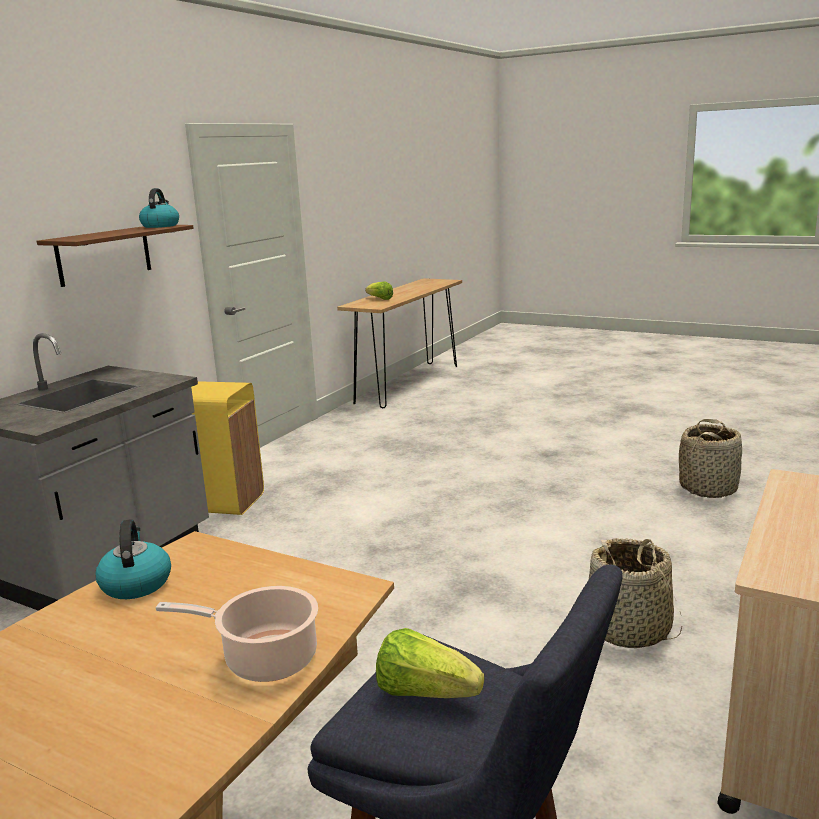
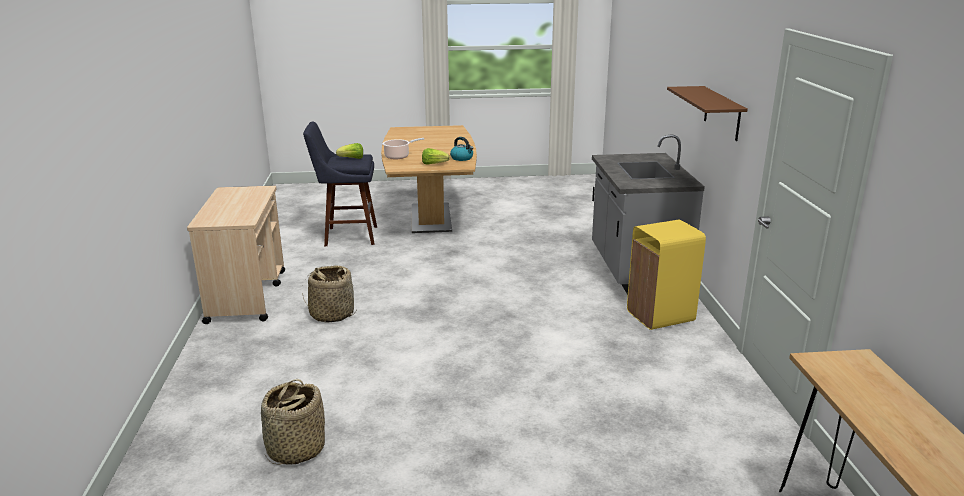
camera: 145 degrees right, 5 degrees up
(160, 226) = (720, 105): kettle -> none
(380, 299) = (878, 393): lettuce -> lettuce (434, 164)

